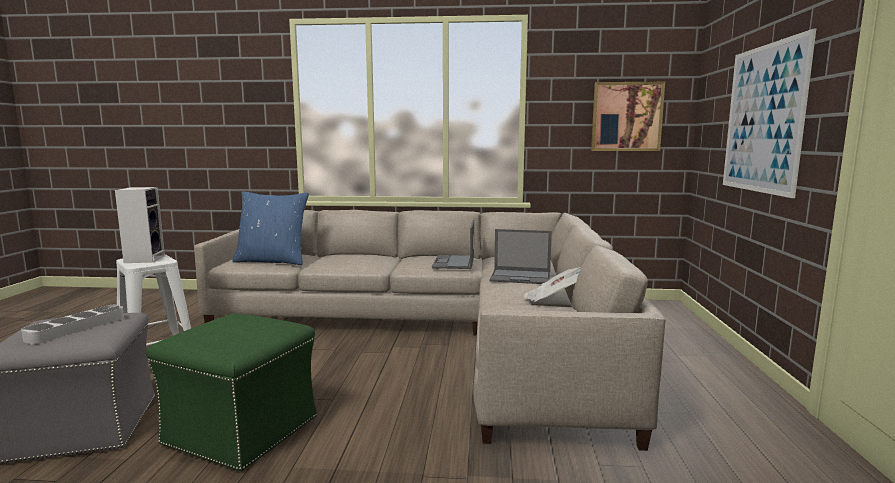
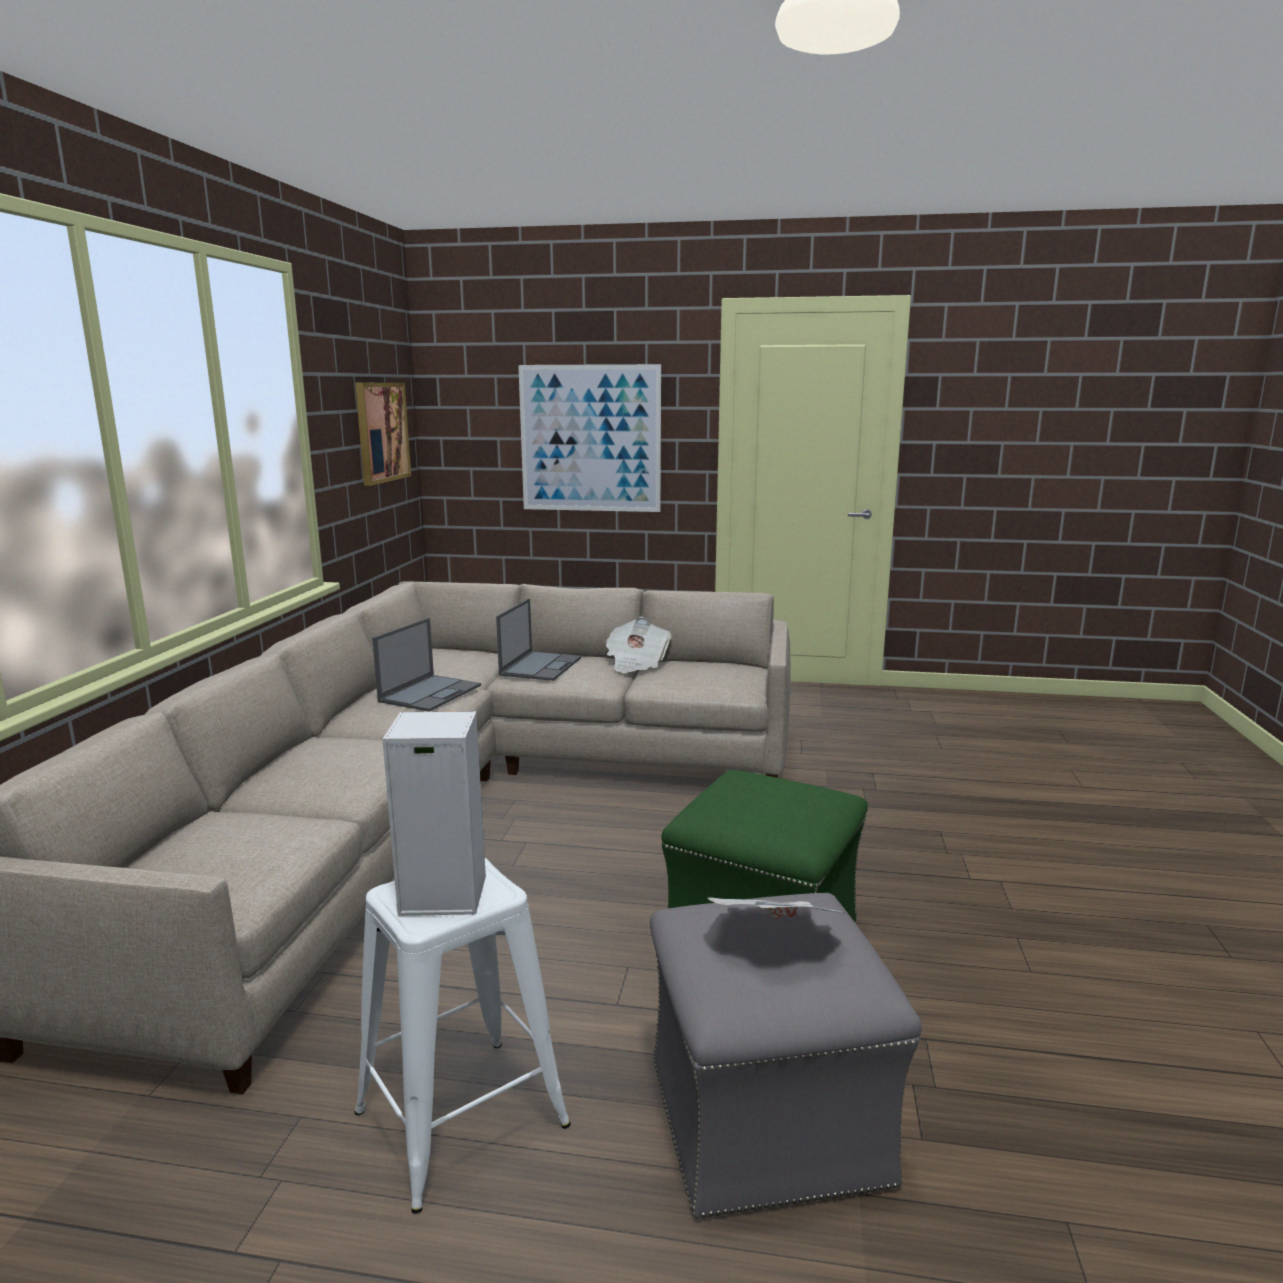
camera: 85 degrees left, 5 degrees up
(76, 328) = (776, 937): grey tray -> newspaper
(272, 261) = (258, 843): blue pillow -> none
(454, 262) = (431, 693): laptop -> laptop turned 75 degrees counterclockwise

